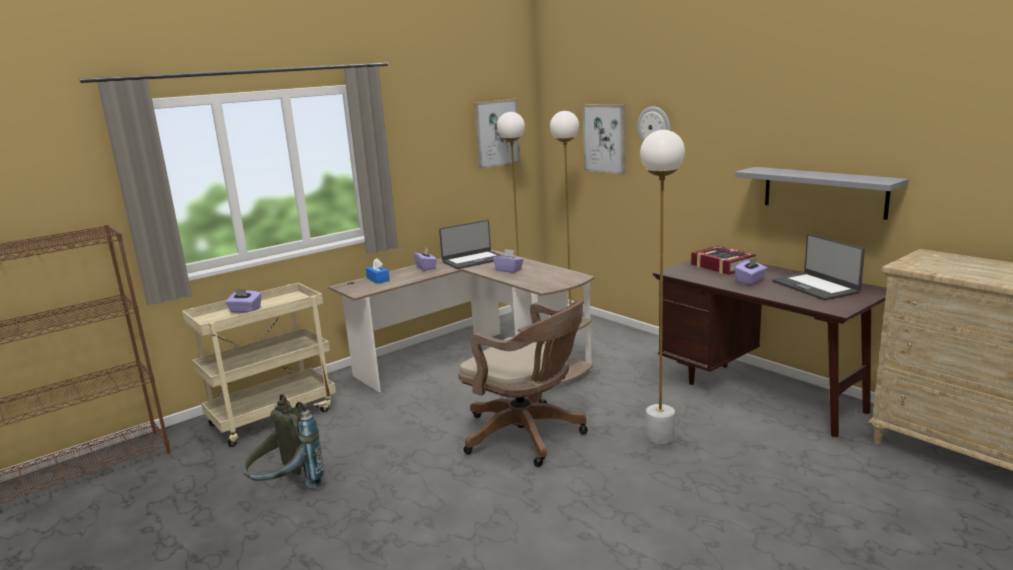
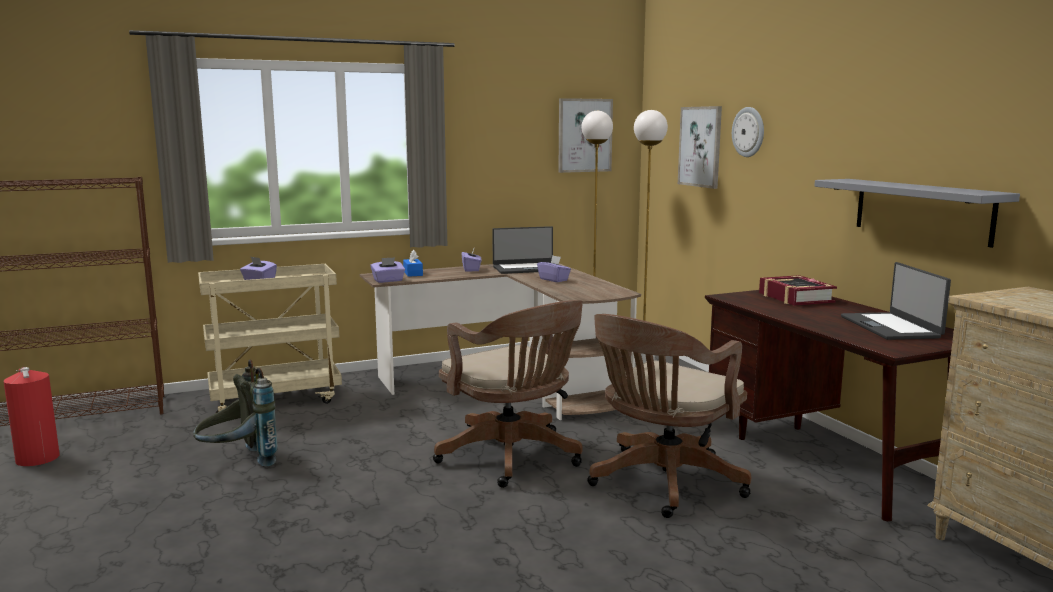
camera: 15 degrees right, 5 degrees down
(73, 526) = (37, 457): none -> fire extinguisher
(659, 437) = (662, 484): white floor lamp -> brown office chair
(750, 281) = (813, 313): purple tissue box -> purple tissue box (388, 280)

